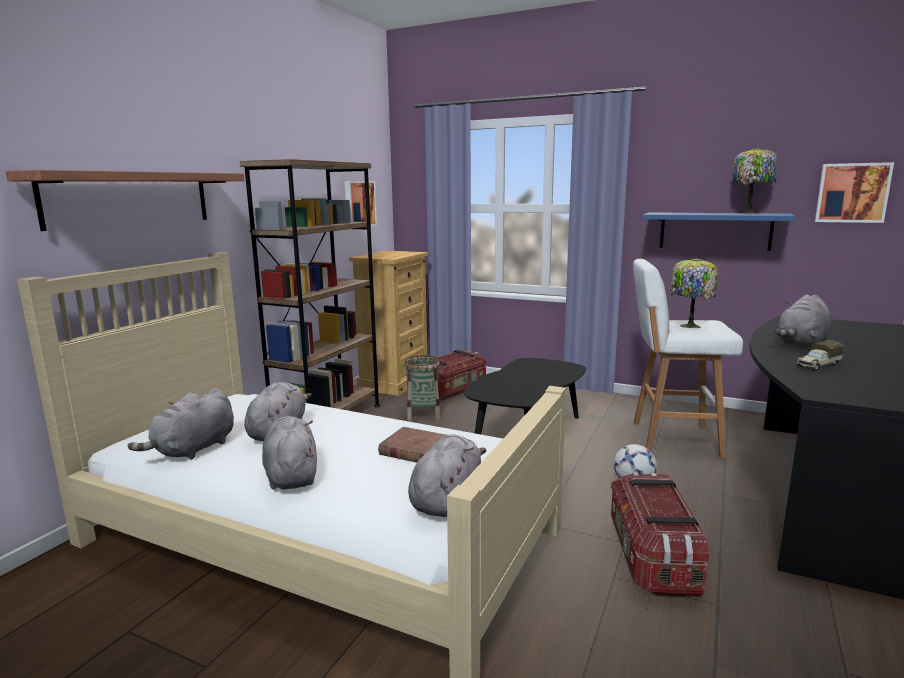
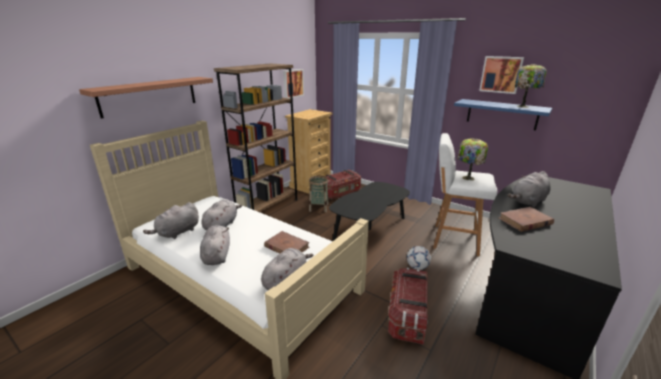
camera: 10 degrees right, 10 degrees up
(817, 365) = (525, 221): toy truck -> brown book
(852, 193) = (595, 97): picture -> picture (501, 74)

